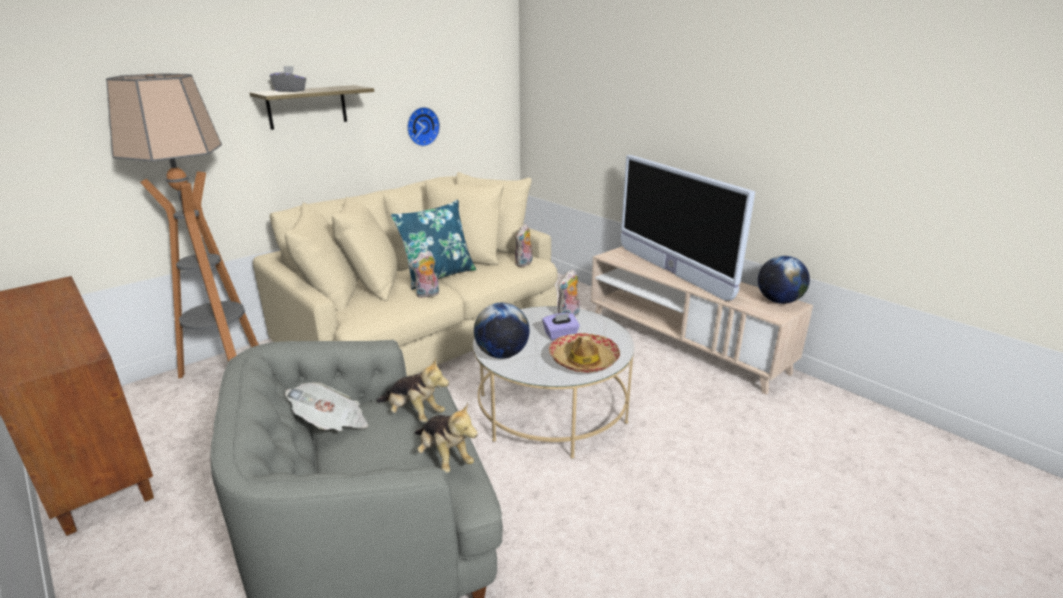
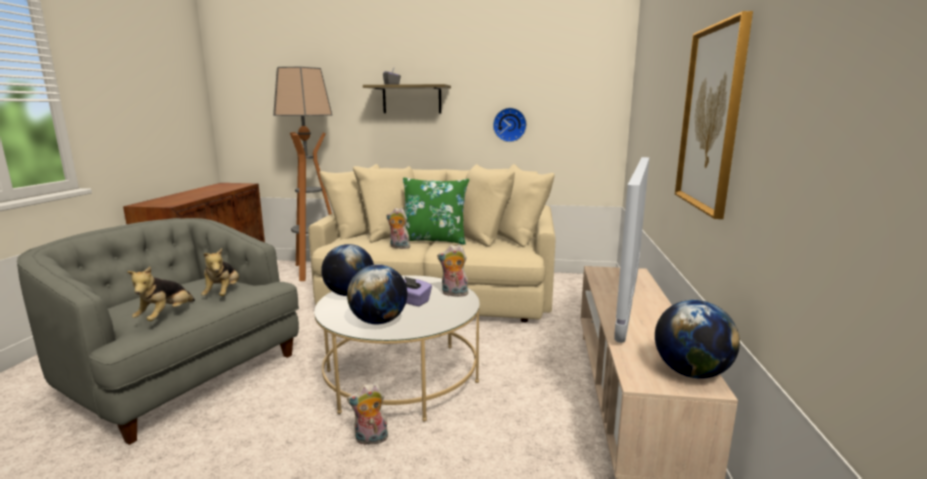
camera: 50 degrees right, 10 degrees down
(332, 423) = (192, 279): newspaper -> none
(437, 275) = (434, 240): blue pillow -> green pillow
(524, 264) = (509, 252): plush toy -> plush toy (370, 440)
(583, 360) = (378, 321): hat -> globe
(726, 130) = (711, 118): none -> picture

